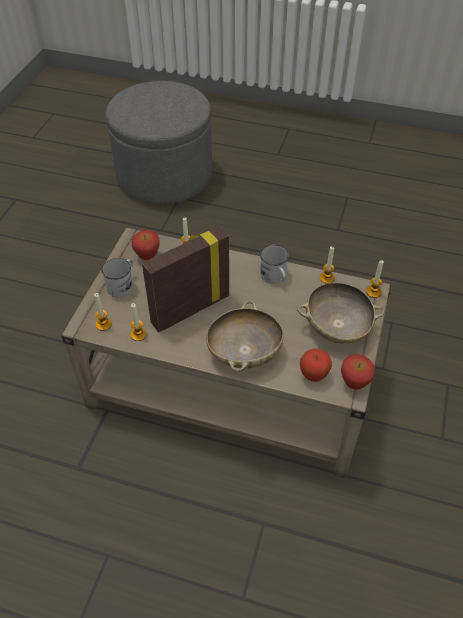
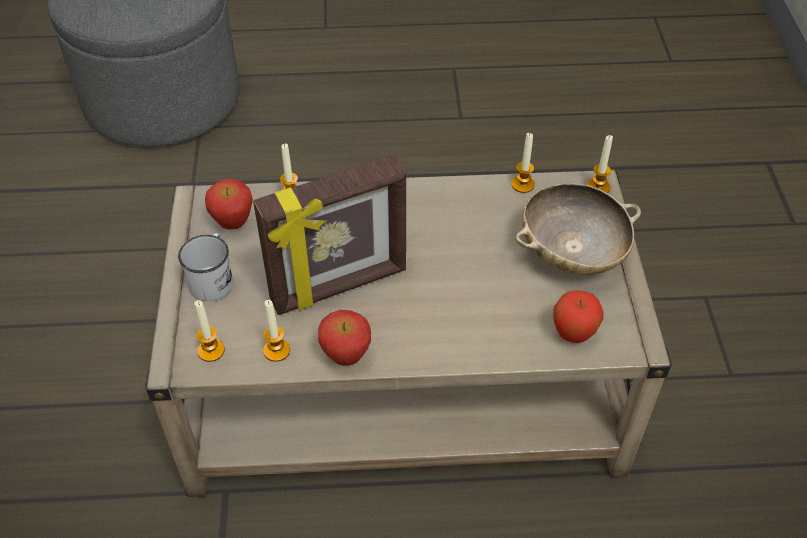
camera: 20 degrees left, 0 degrees up
(190, 309) = (339, 287): picture frame -> picture frame turned 150 degrees counterclockwise
(244, 352) = (455, 330): beige bowl -> none
(275, 277) = (446, 203): white mug -> none
(354, 383) = (636, 328): apple -> apple (346, 357)

